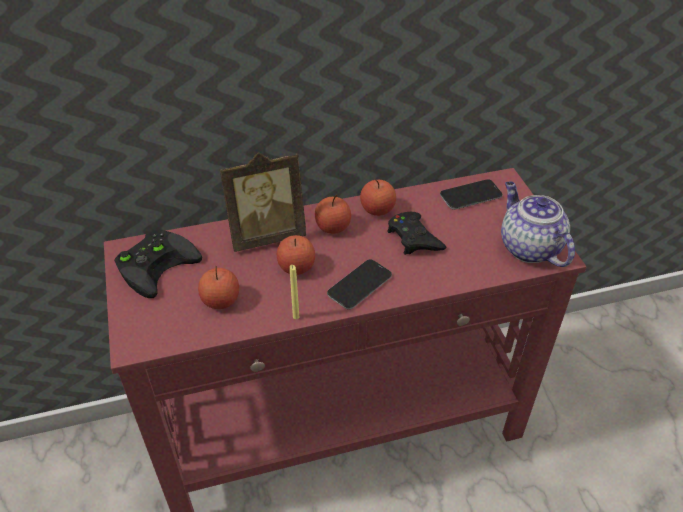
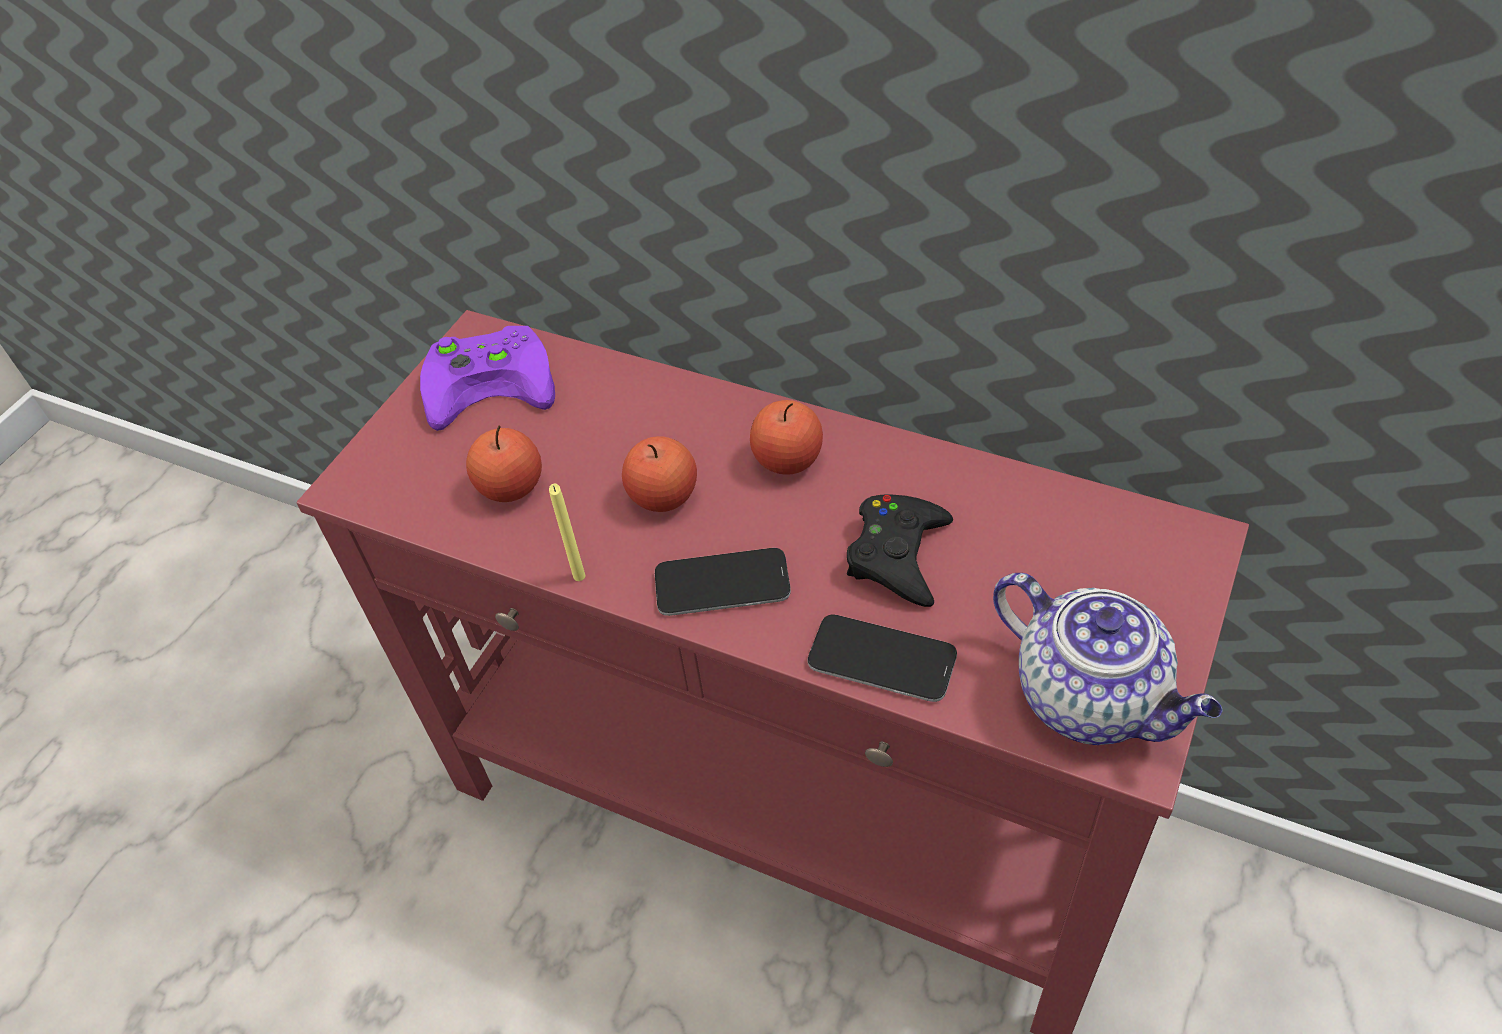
camera: 45 degrees right, 5 degrees up
(157, 263) = (493, 380): black game controller -> purple game controller
(266, 235) = (676, 418): picture frame -> none
(377, 209) = (892, 468): apple -> none
(470, 195) = (1092, 534): phone -> phone (881, 660)
(528, 247) = (1092, 698): teapot -> teapot turned 120 degrees clockwise

